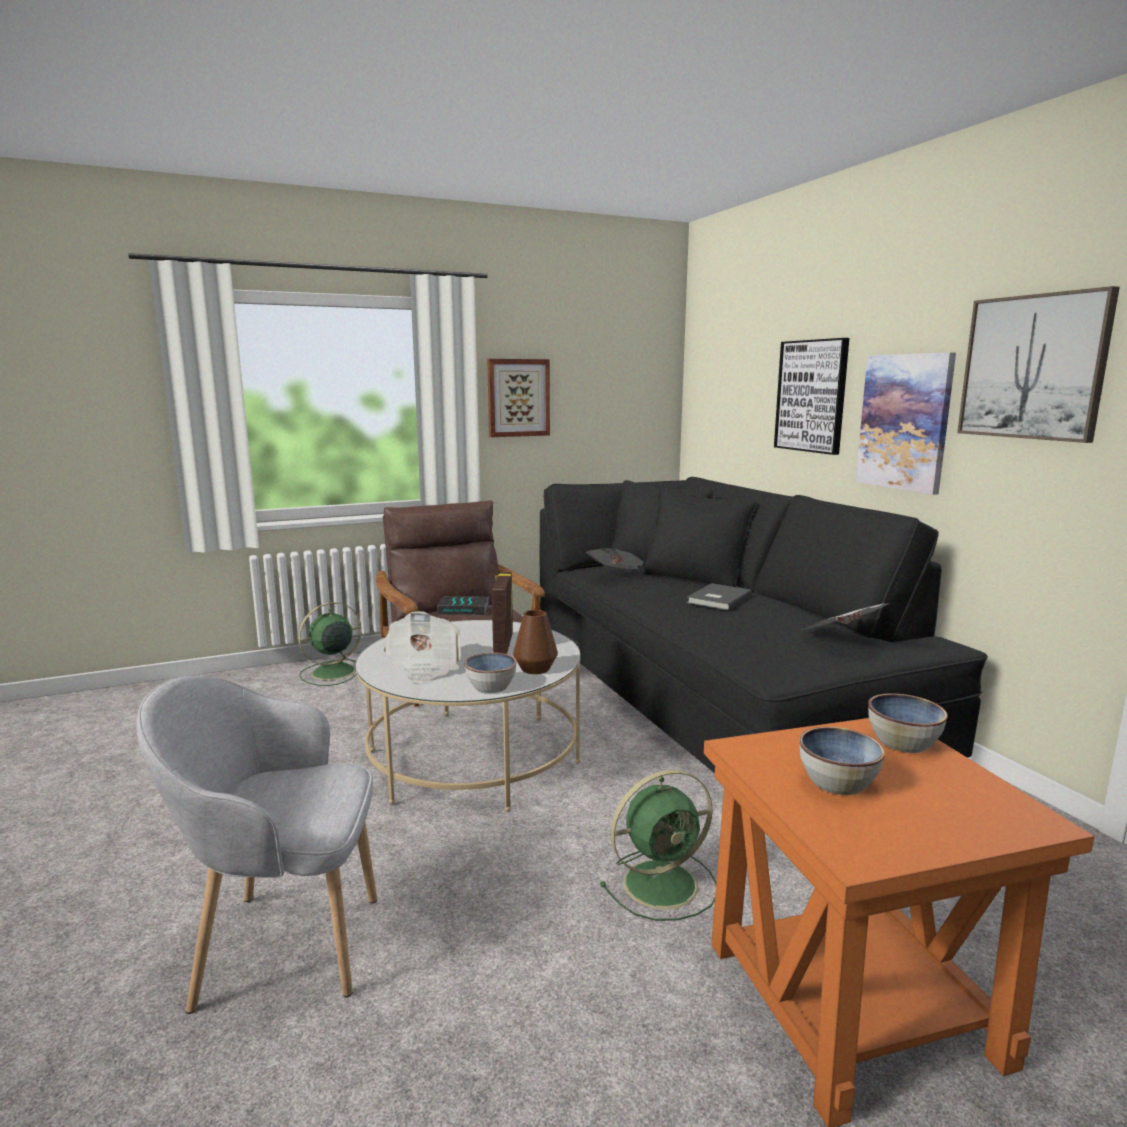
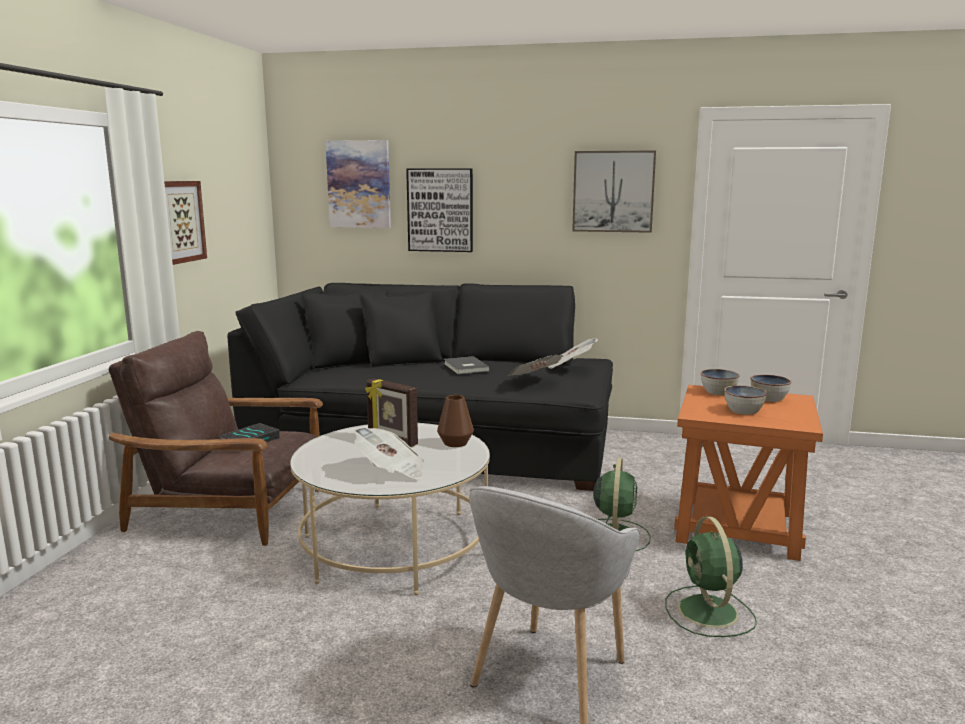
camera: 55 degrees left, 0 degrees up
(331, 672) = (106, 566): green fan -> green fan (709, 613)
(491, 687) = (466, 461): bowl -> bowl (769, 398)
(617, 575) = (357, 373): newspaper -> newspaper (534, 380)
(904, 422) = (527, 226): picture -> picture (359, 184)

